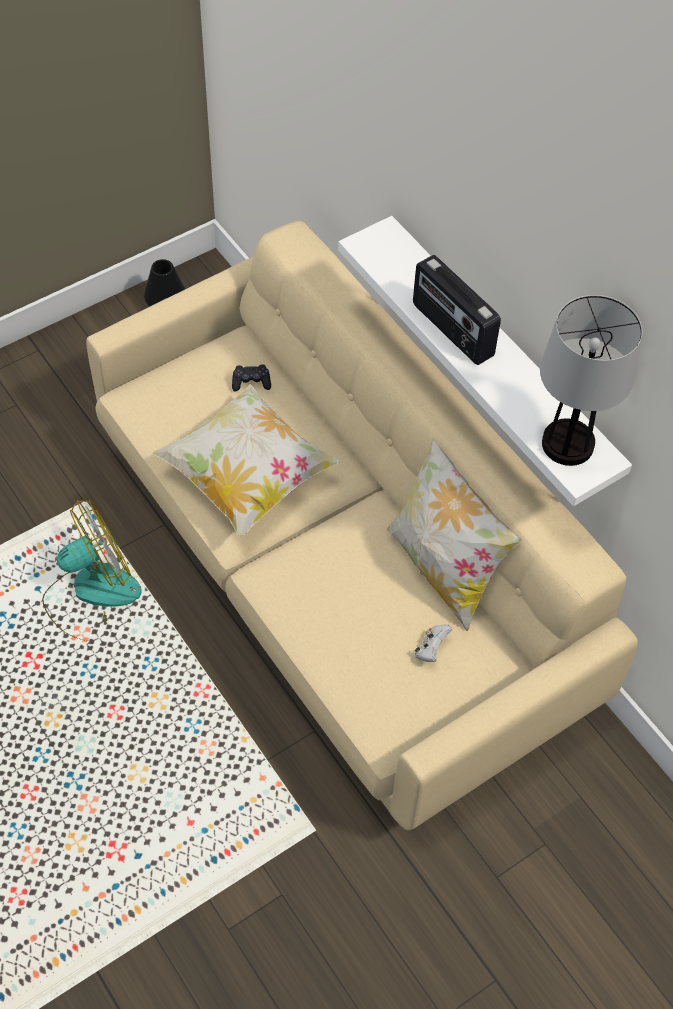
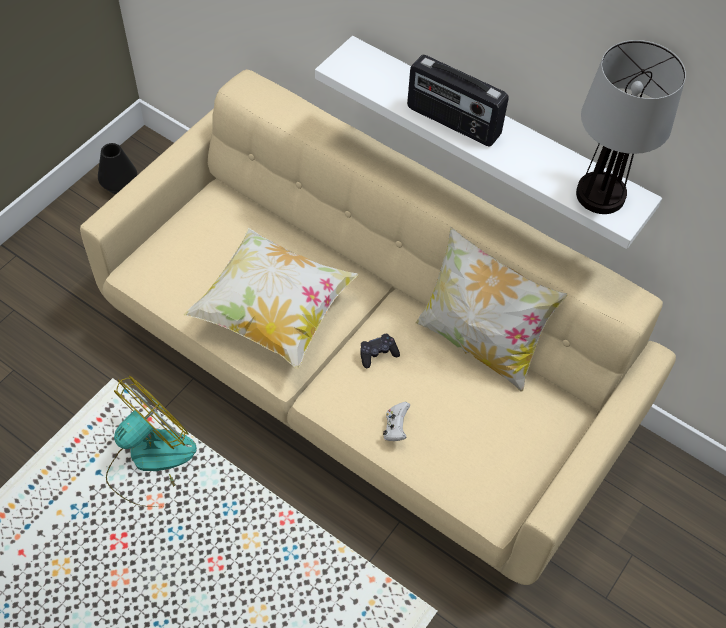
camera: 20 degrees left, 0 degrees up
(251, 382) = (242, 227): black game controller -> black game controller (378, 354)
(431, 649) = (500, 417): white game controller -> white game controller (395, 428)

